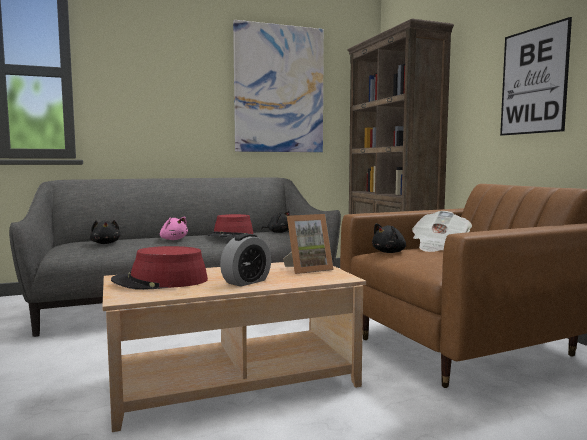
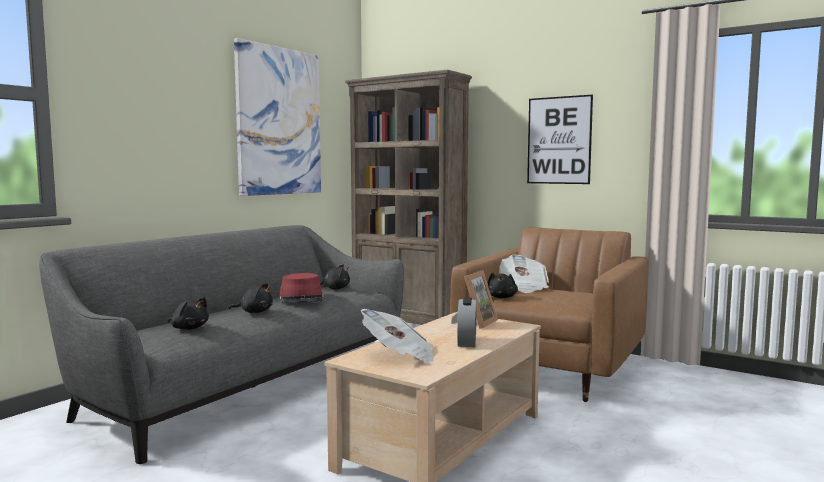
camera: 35 degrees left, 0 degrees up
(160, 281) = (399, 356): red hat -> newspaper
(173, 239) = (254, 312): pink plush toy -> black plush toy

